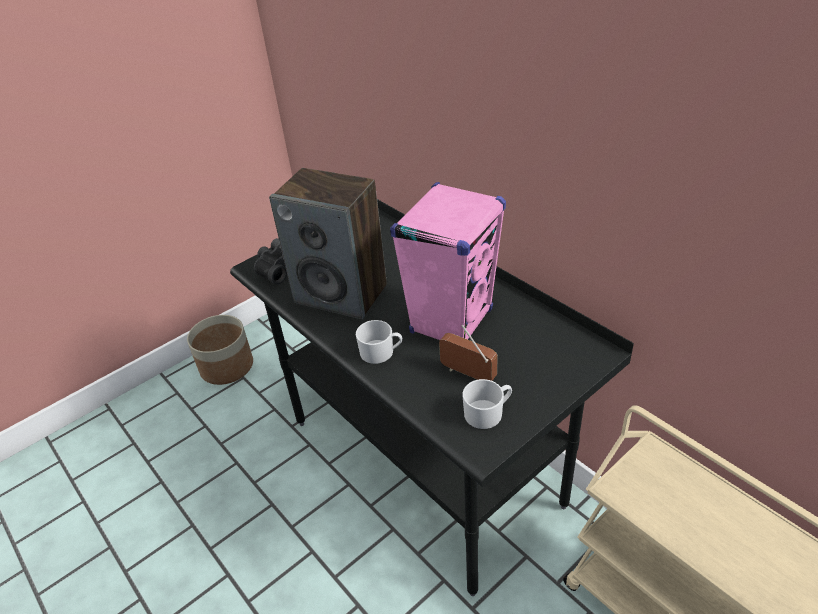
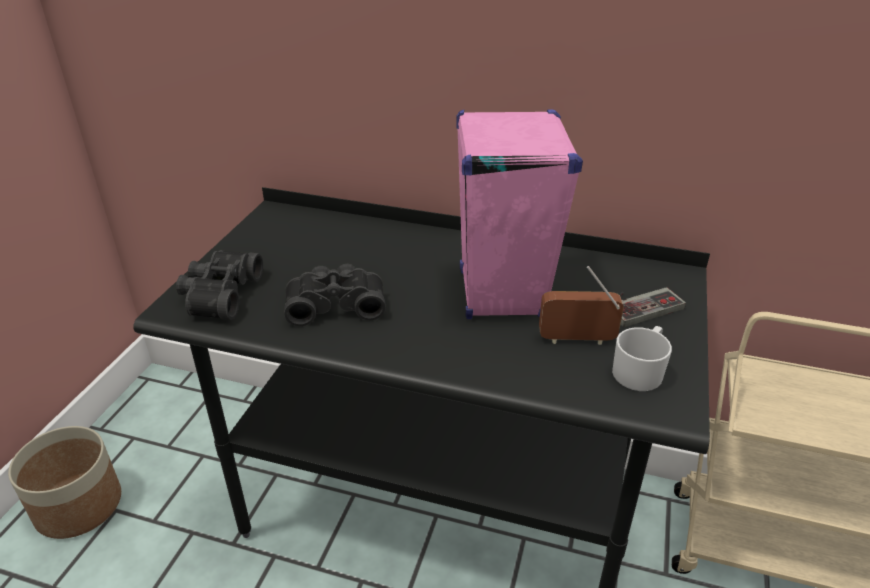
camera: 35 degrees left, 5 degrees down
(342, 294) = (335, 304): speaker -> black binoculars
(381, 352) = (453, 352): white mug -> none
(541, 364) = (639, 304): none -> game controller

